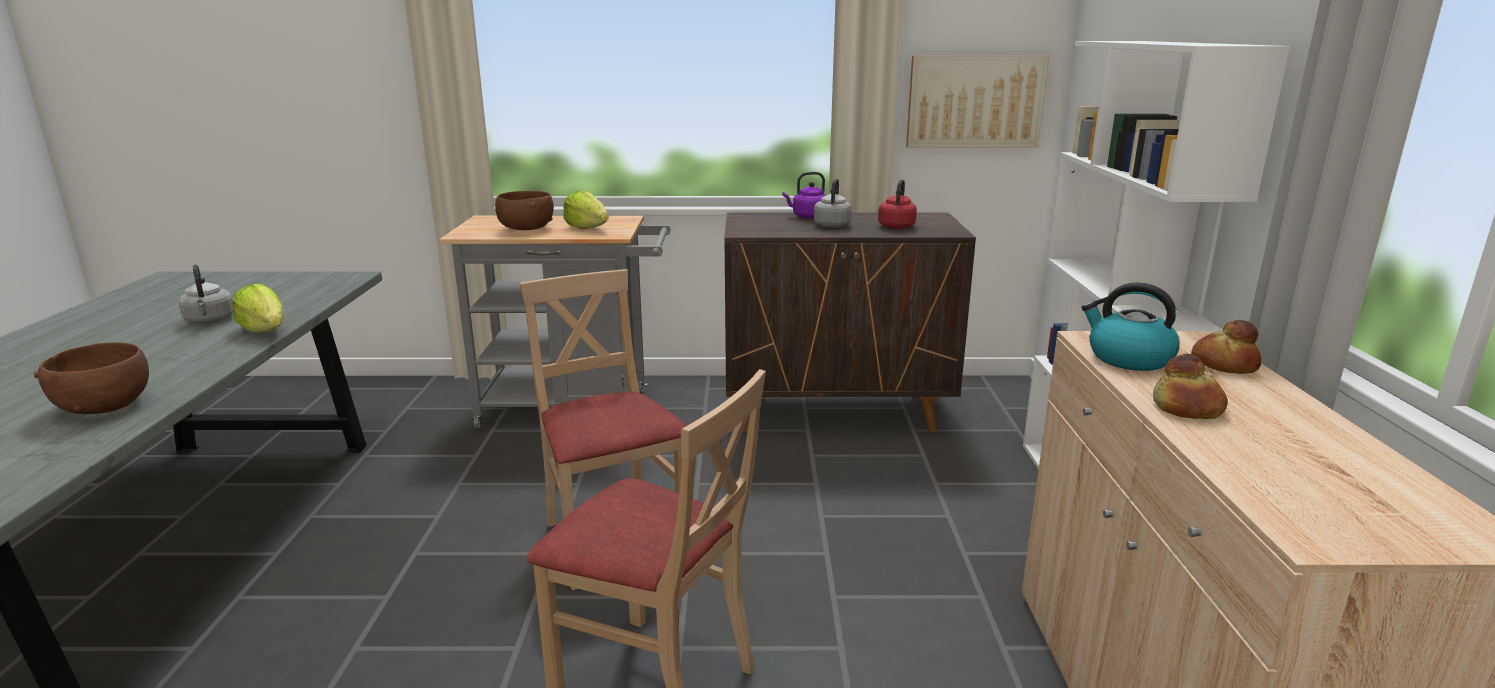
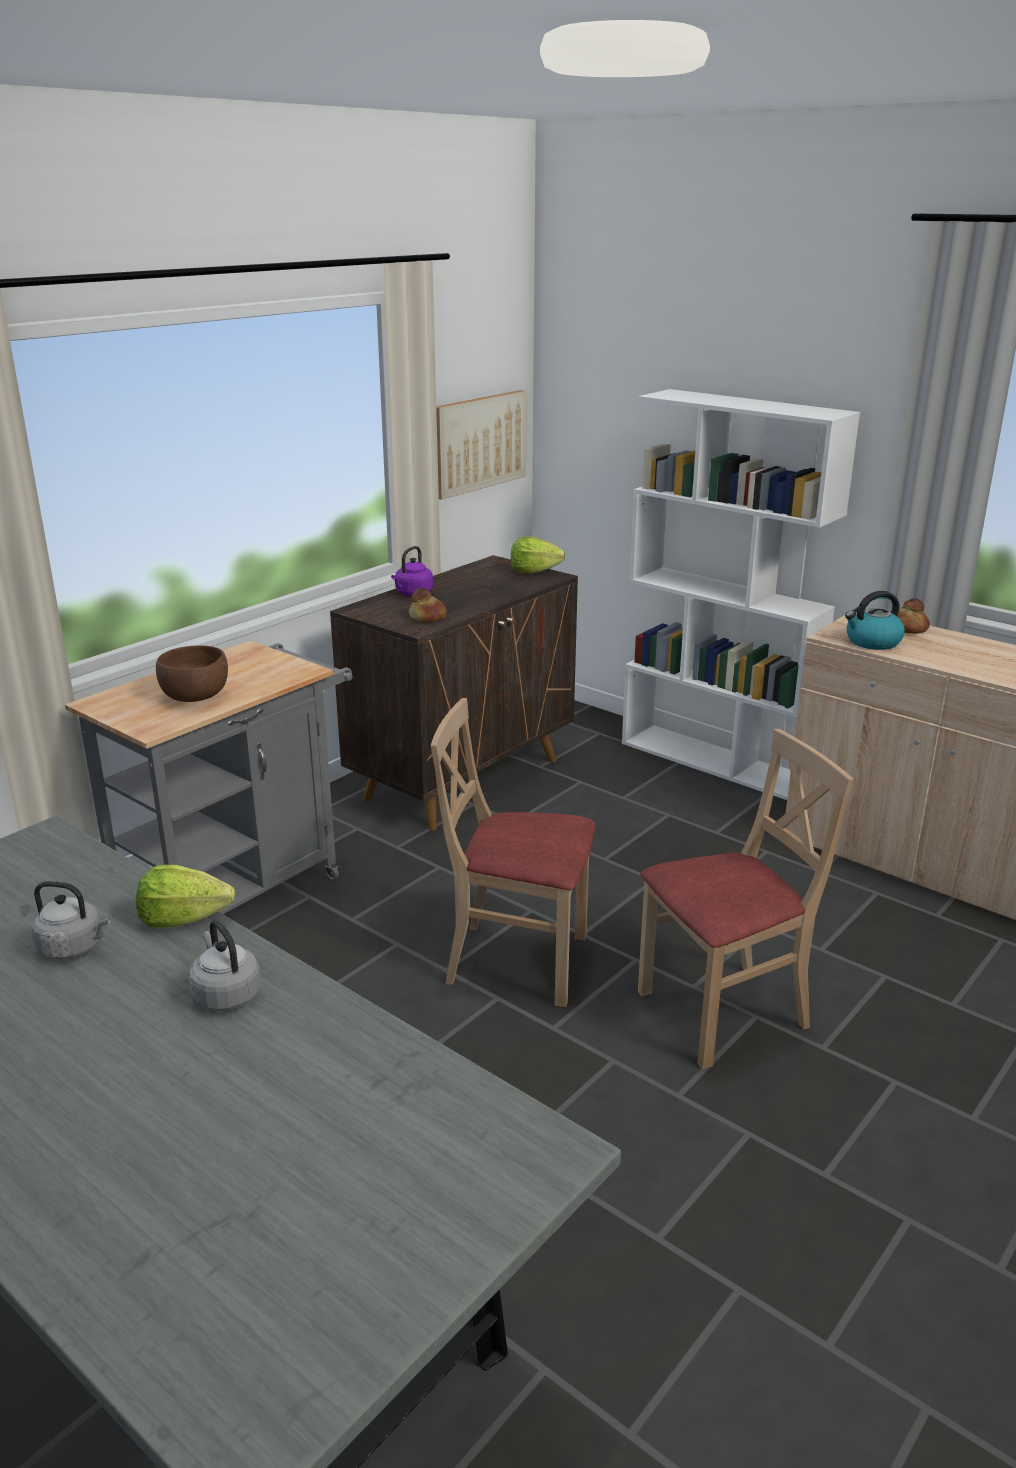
camera: 50 degrees left, 5 degrees up
(104, 406) = (305, 1043): brown bowl -> none
(587, 228) = (253, 673): lettuce -> lettuce (534, 571)
(832, 225) = (457, 596): grey kettle -> grey kettle (225, 994)
(897, 226) = (502, 582): red kettle -> none
(1188, 408) = (951, 660): bread -> bread (428, 617)

